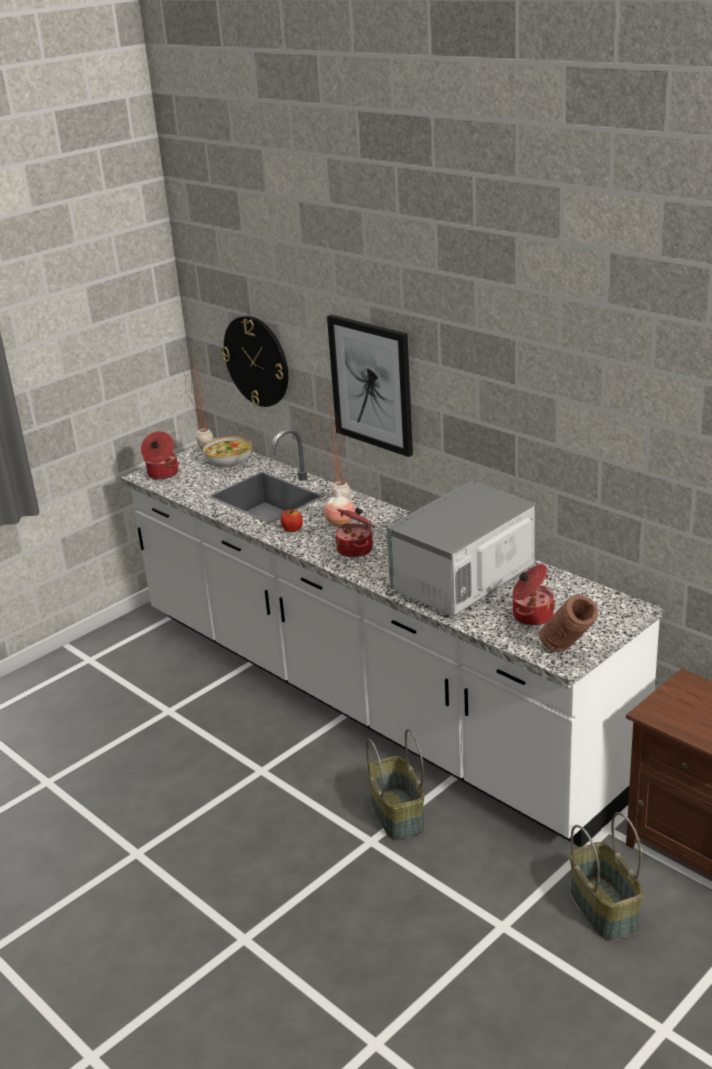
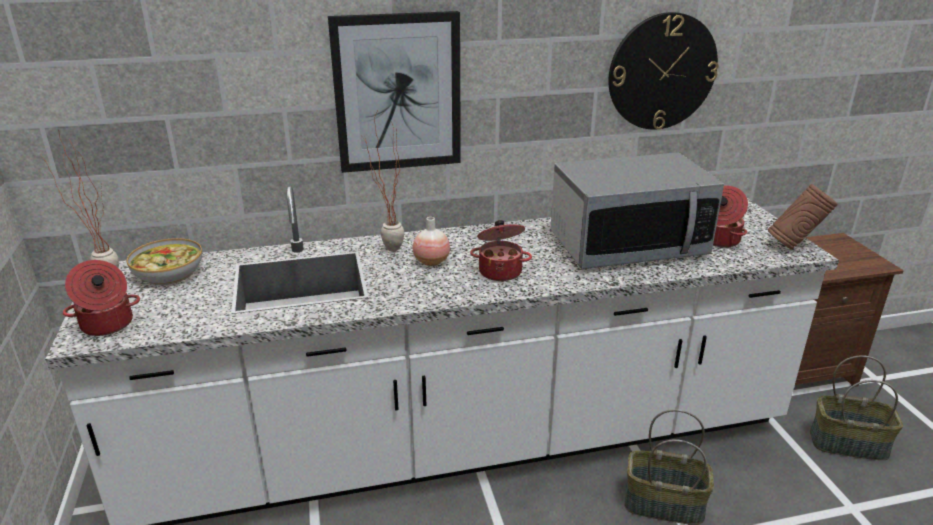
camera: 60 degrees left, 0 degrees up
(257, 361) = (173, 122): wall clock -> wall clock (662, 72)
(292, 529) = (404, 289): apple -> none
(464, 581) = (627, 245): microwave -> microwave turned 90 degrees counterclockwise

